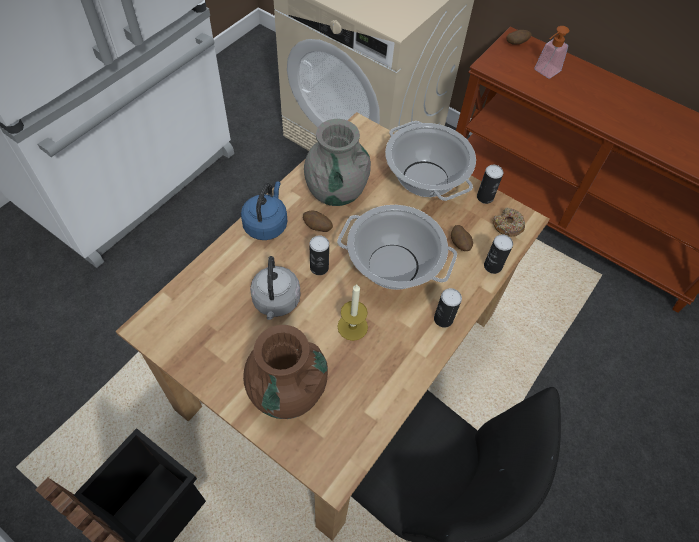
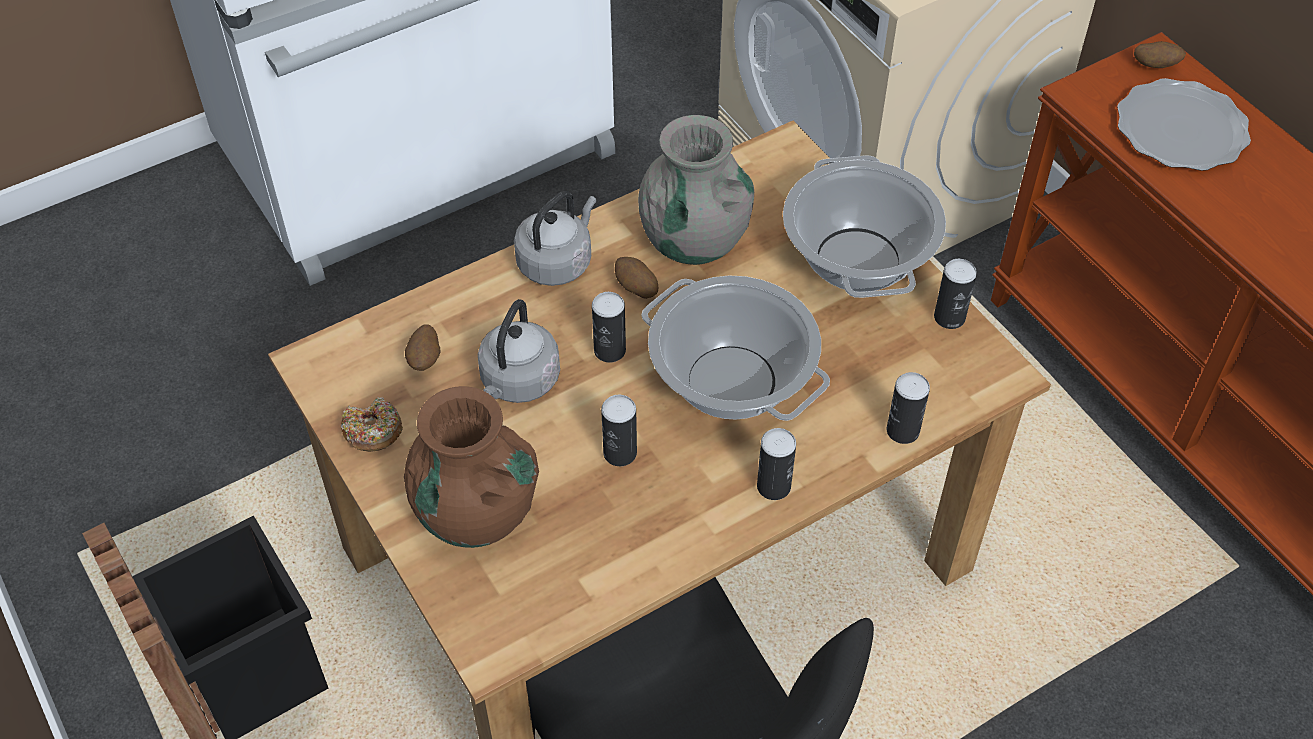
camera: 25 degrees right, 5 degrees down
(266, 224) = (557, 262): blue kettle -> grey kettle
(352, 326) = (620, 453): candle -> can
(460, 244) = (863, 380): potato -> potato (425, 359)
(507, 226) = (965, 374): donut -> donut (372, 431)
(544, 72) = (1181, 130): soap dispenser -> plate

